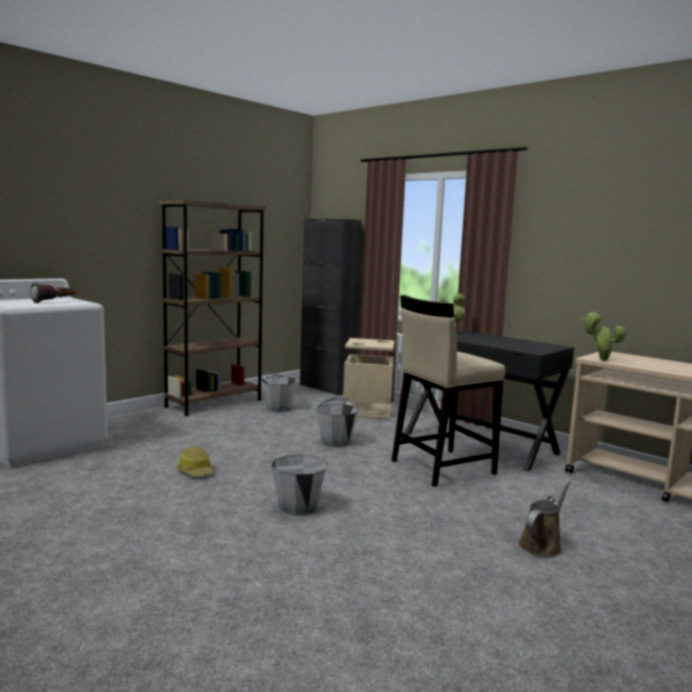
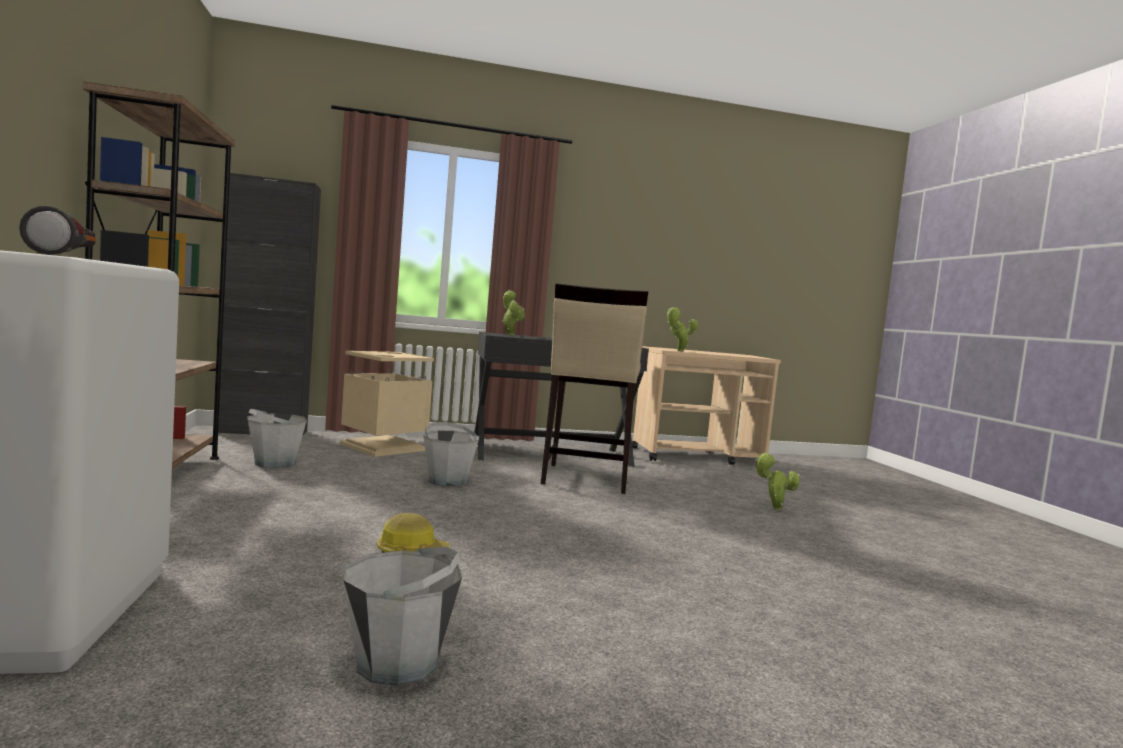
camera: 55 degrees left, 5 degrees down
(298, 507) = (604, 544): grey bucket -> grey bucket (397, 663)
(542, 545) = (773, 508): brown watering can -> potted plant

